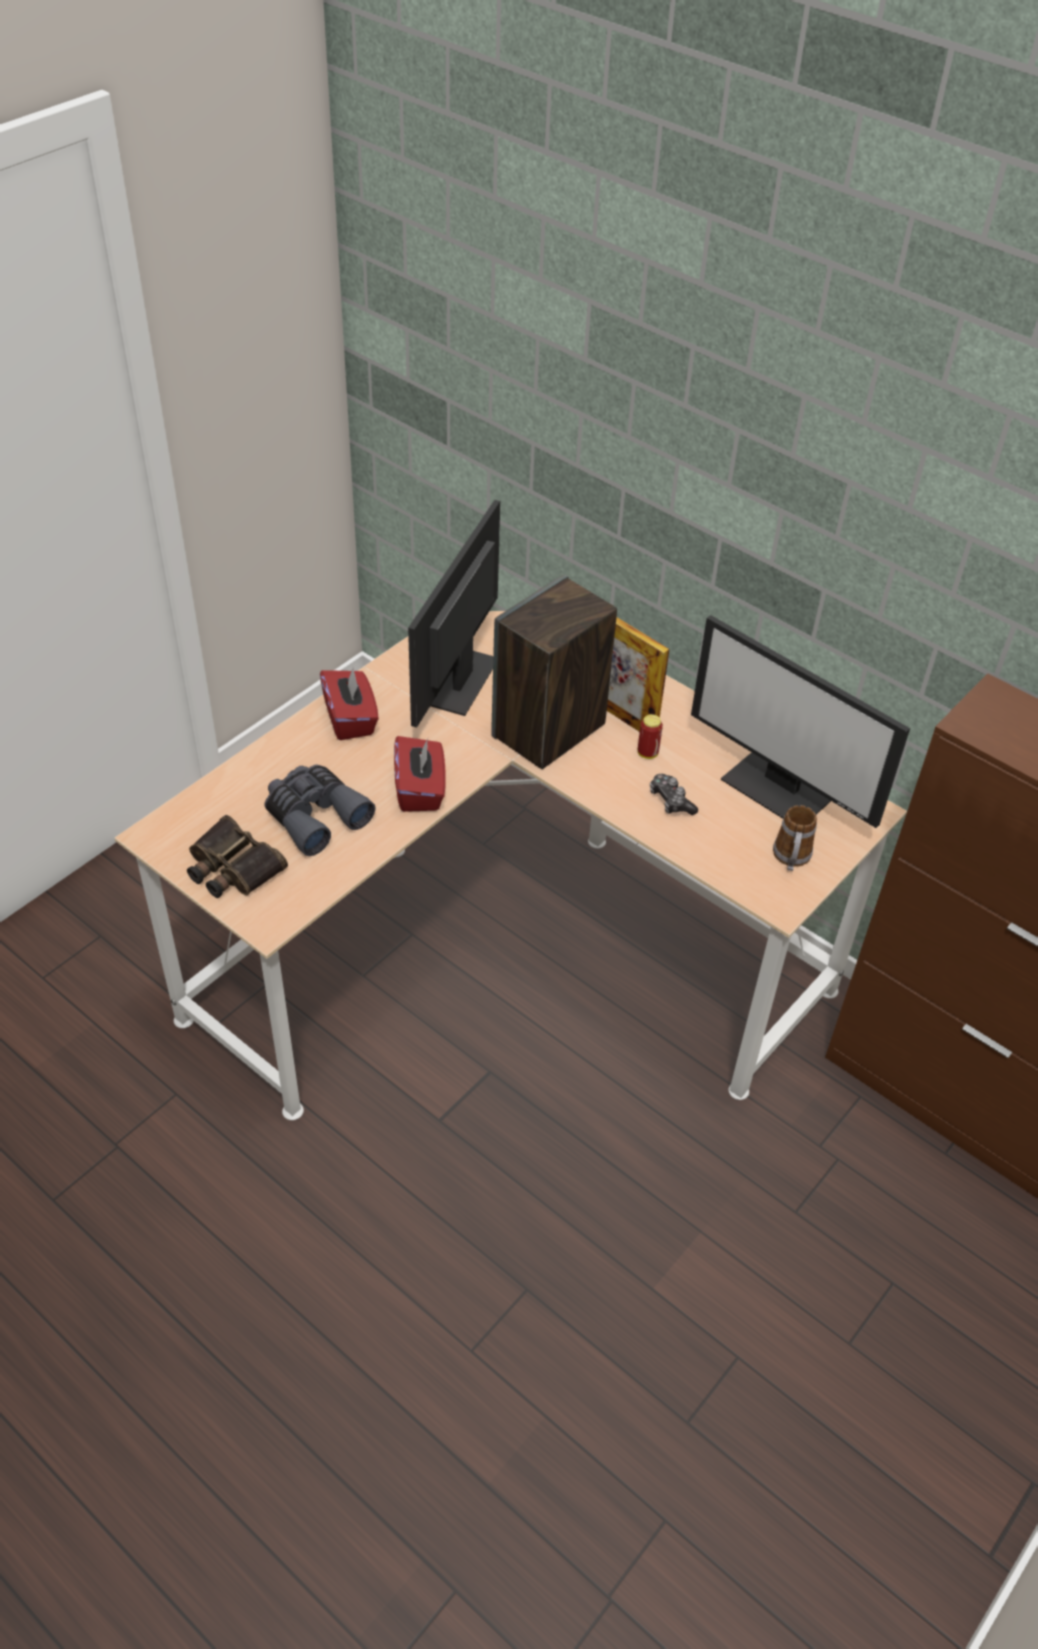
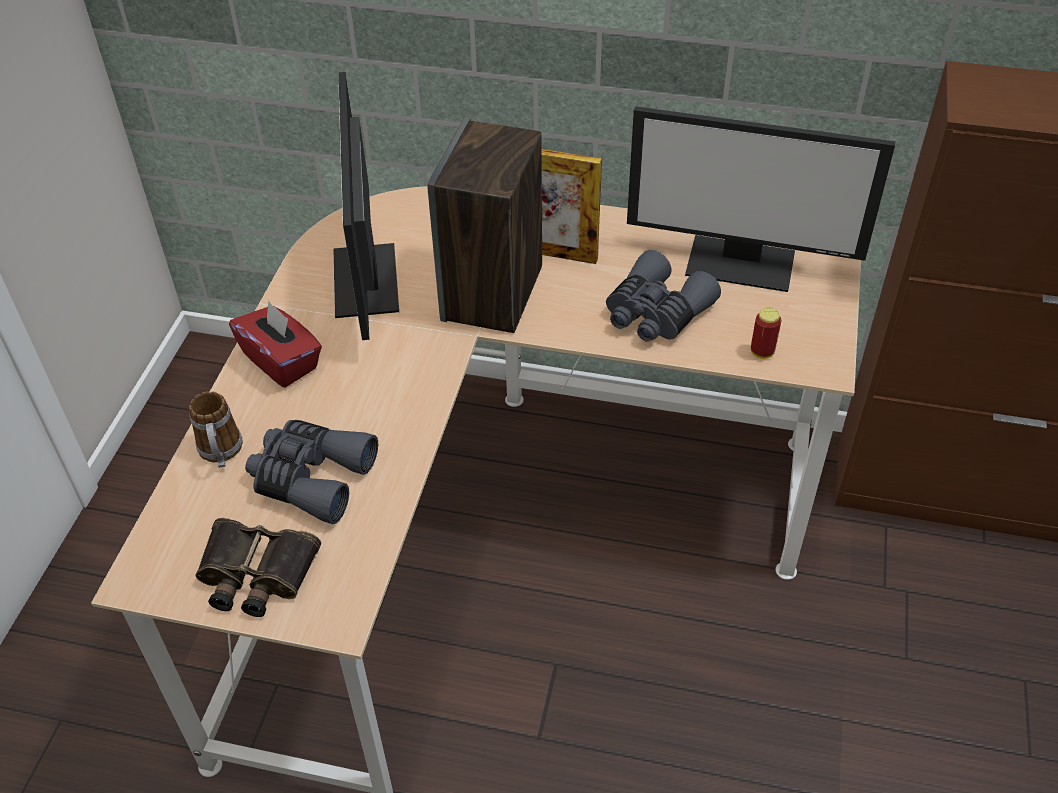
camera: 25 degrees left, 0 degrees up
(420, 790) = (406, 404): red tissue box -> none
(647, 753) = (601, 278): can -> can (762, 352)
(671, 801) = (655, 313): game controller -> grey binoculars
(791, 859) = (801, 322): mug -> mug (221, 454)

